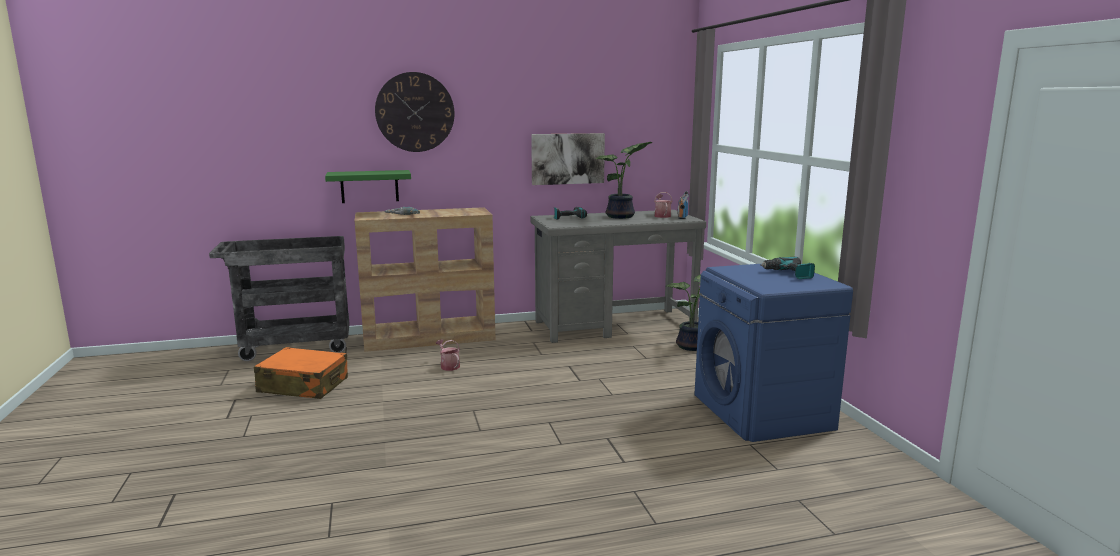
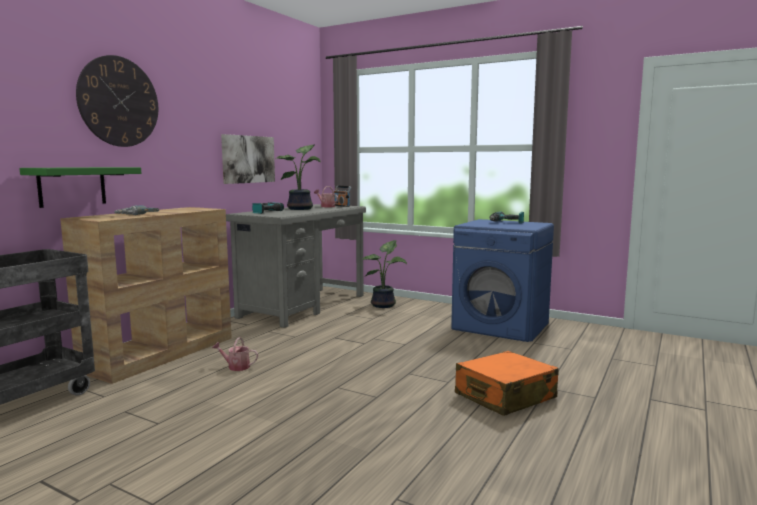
camera: 45 degrees left, 5 degrees down
(303, 386) = (110, 433): orange suitcase -> orange suitcase (505, 396)

